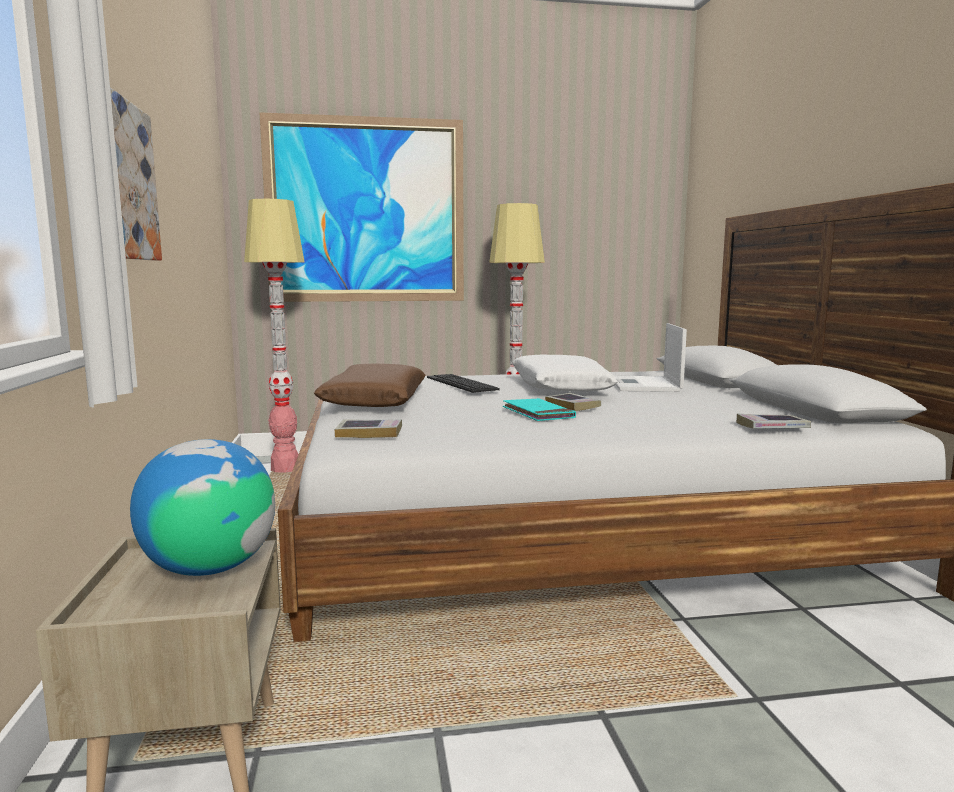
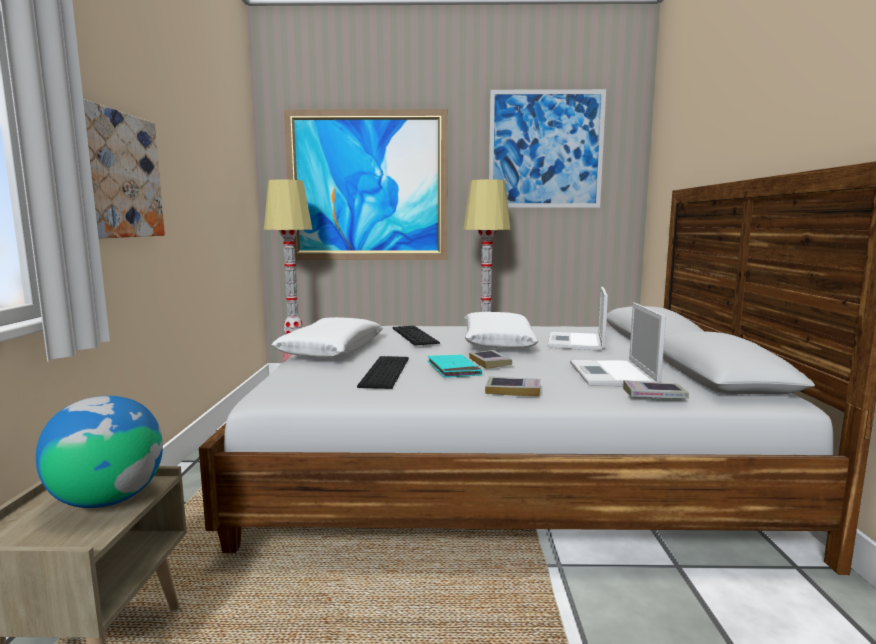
camera: 10 degrees right, 0 degrees up
(369, 433) = (296, 383): book -> book (513, 390)
(374, 401) = (331, 350): brown pillow -> white pillow
(462, 418) = (385, 371): none -> keyboard
(575, 171) = (545, 149): none -> picture
(713, 412) = (613, 374): none -> laptop

